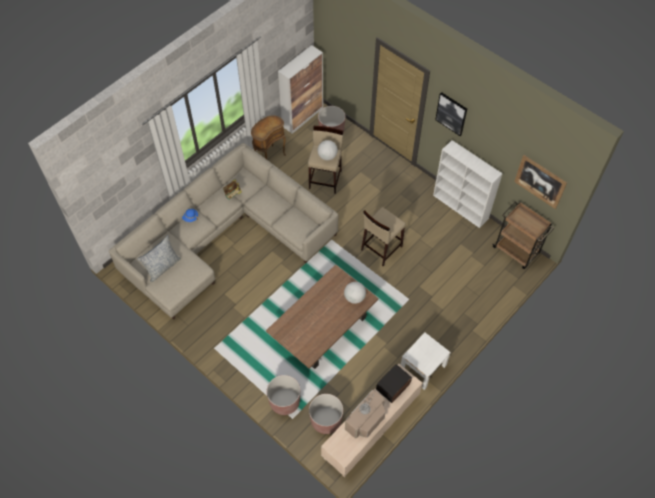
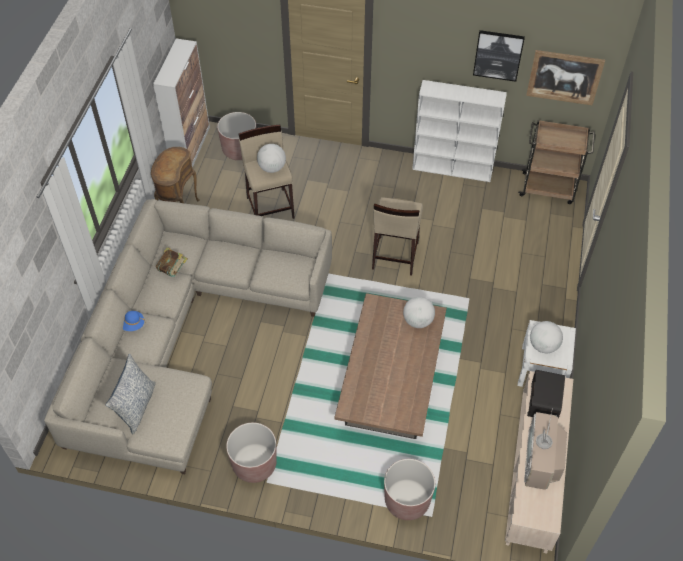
camera: 30 degrees left, 5 degrees down
(326, 420) = (474, 495): brown planter -> brown planter (254, 464)
(421, 352) = (543, 345): none -> globe
(451, 113) = (416, 41): picture -> picture (498, 55)

